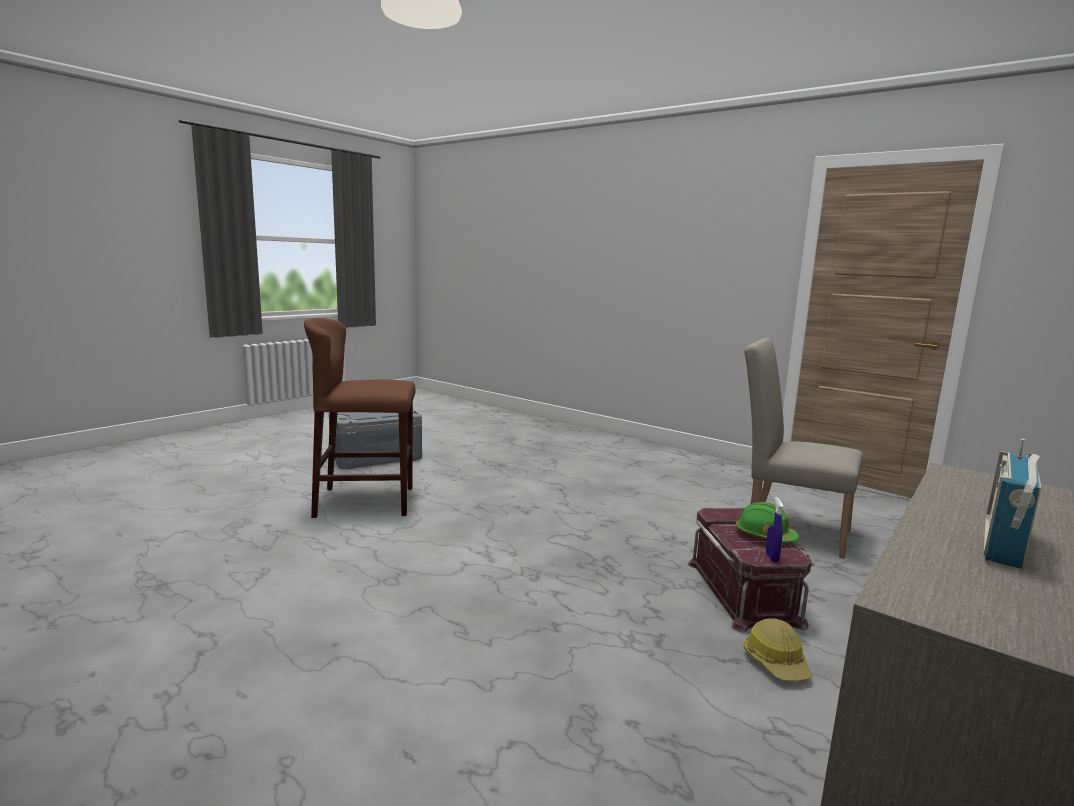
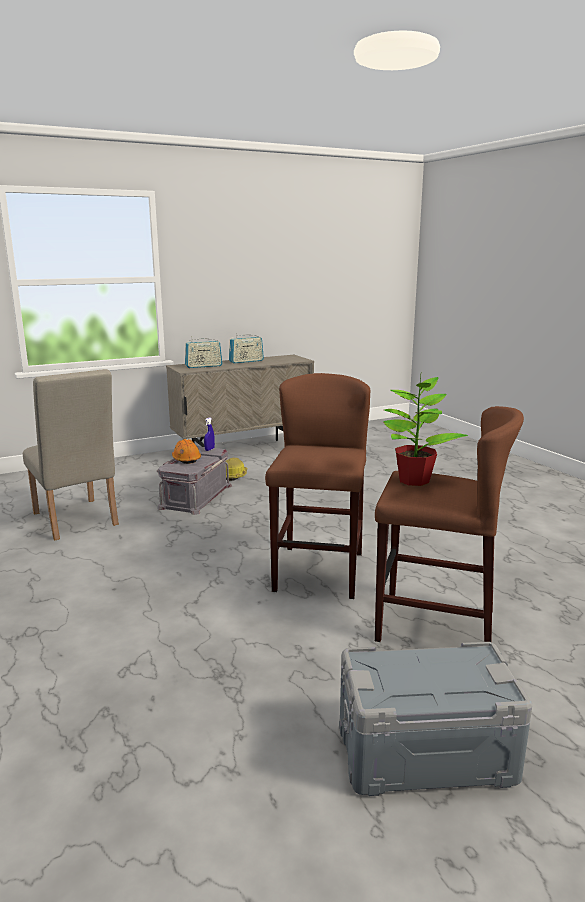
camera: 155 degrees left, 5 degrees up
(387, 384) = (414, 480): none -> potted plant
(482, 523) = (318, 572): none -> brown stool
(744, 592) = (195, 496): red storage box -> grey storage box
(764, 536) = (186, 459): green hard hat -> orange hard hat
(986, 494) = (203, 366): none -> radio

